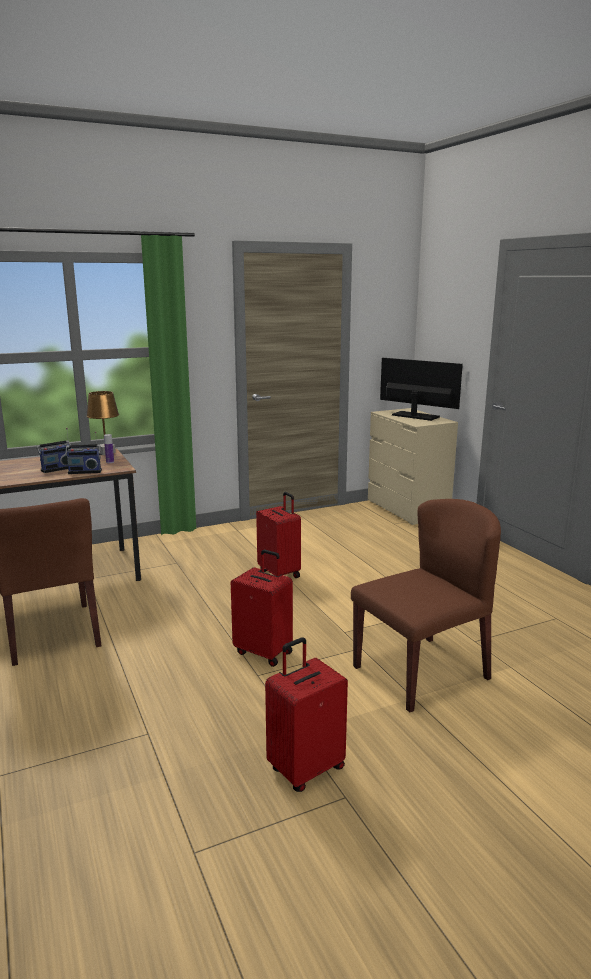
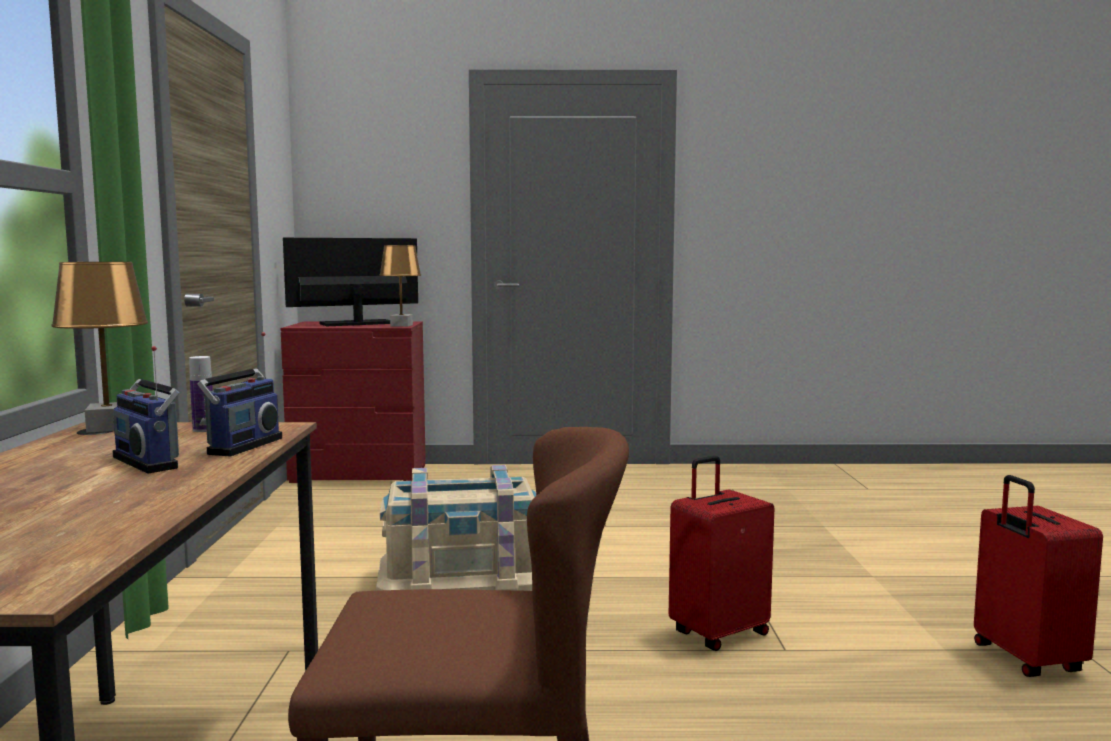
camera: 65 degrees left, 10 degrees down
(57, 469) = (150, 462): radio -> radio turned 150 degrees clockwise
(280, 573) = (462, 578): red suitcase -> beige storage box
(408, 509) = (360, 474): beige dresser -> red dresser
(421, 672) = (817, 561): brown chair -> none
(422, 423) = (402, 325): none -> brown table lamp

